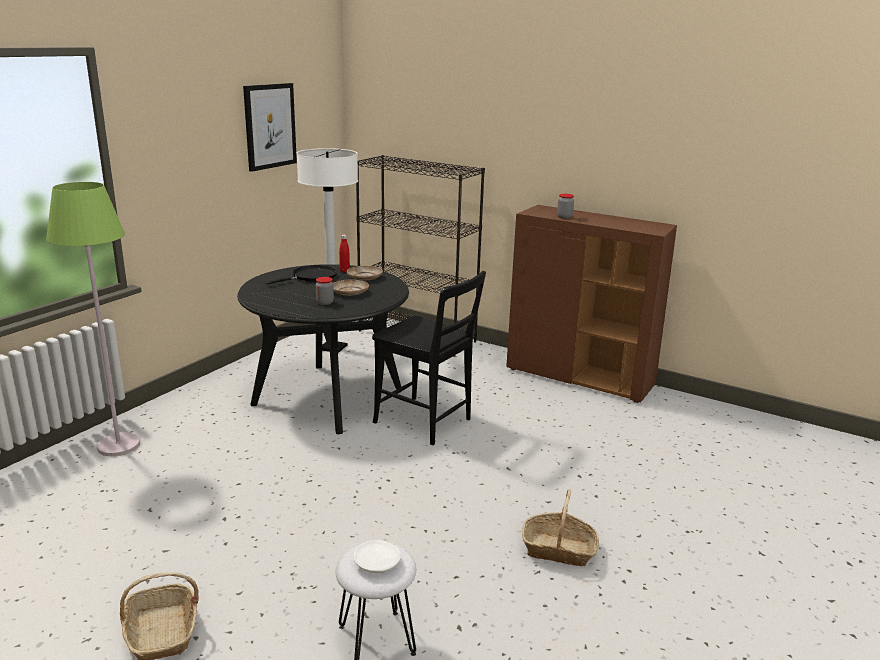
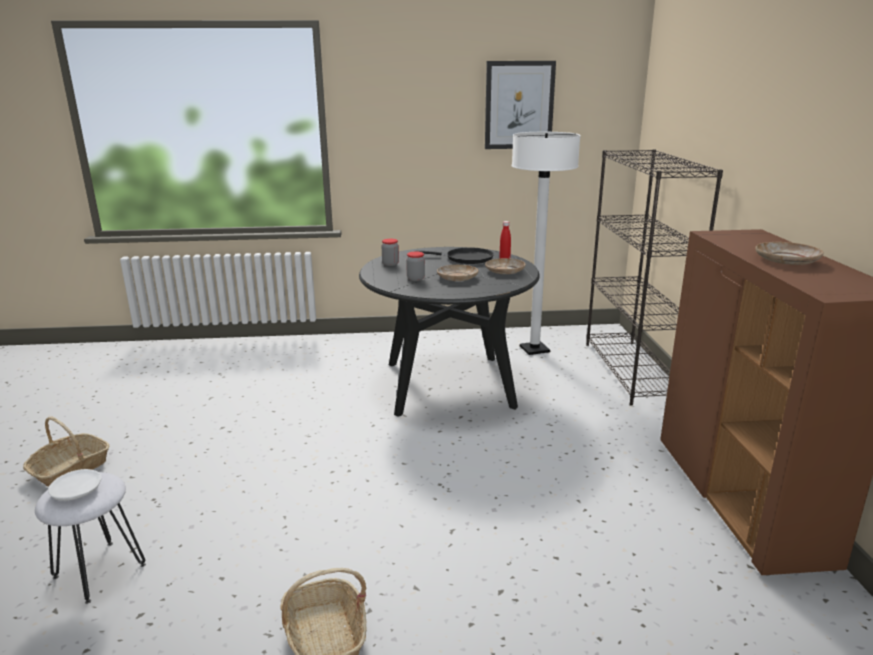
camera: 55 degrees right, 0 degrees up
(119, 445) = (278, 352): green floor lamp -> none
(426, 422) = (475, 446): black chair -> none
(564, 217) = (742, 247): jar -> jar (390, 264)
(599, 220) = (787, 261): none -> beige plate

